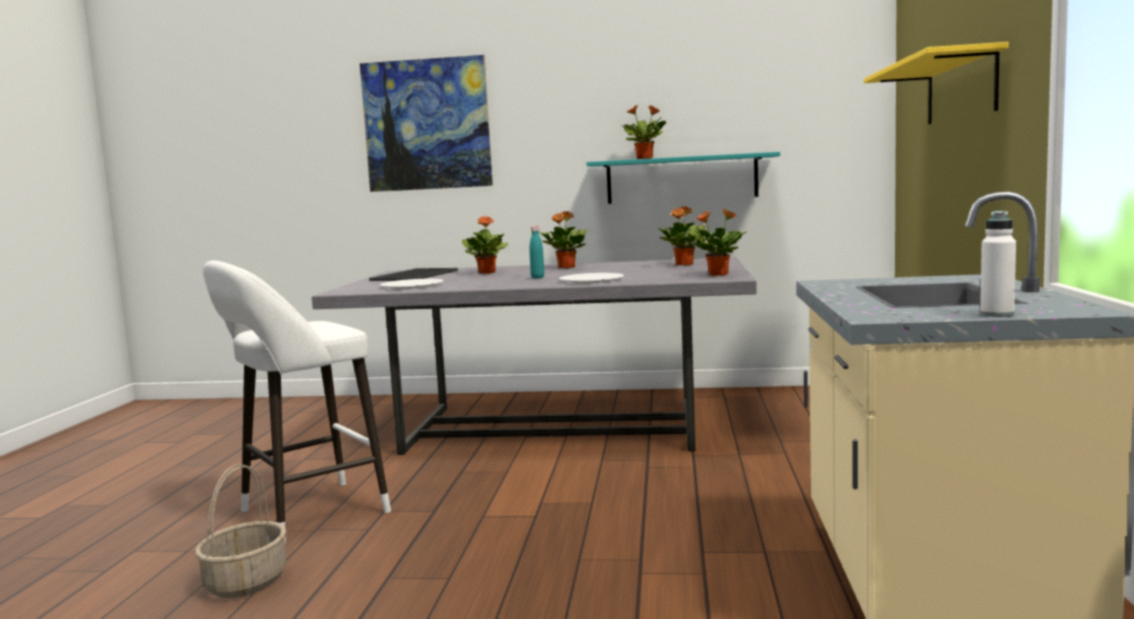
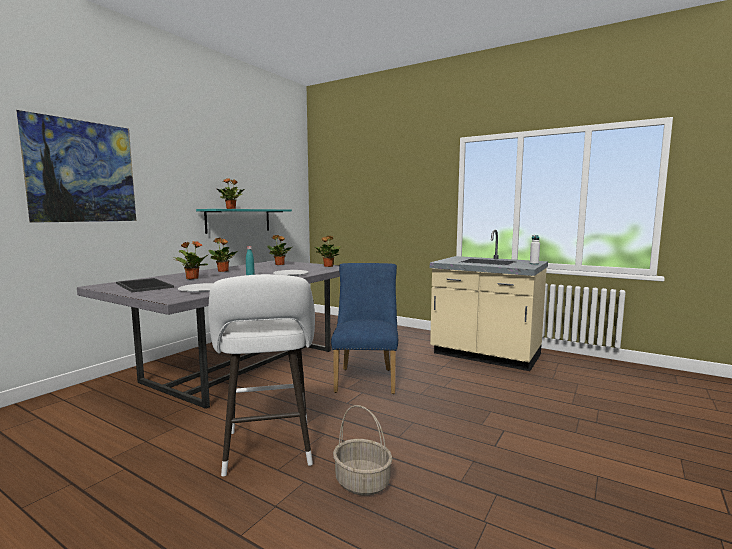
camera: 65 degrees left, 0 degrees up
(600, 504) = (366, 378): none -> blue chair
(960, 89) = (383, 191): yellow shelf -> none

